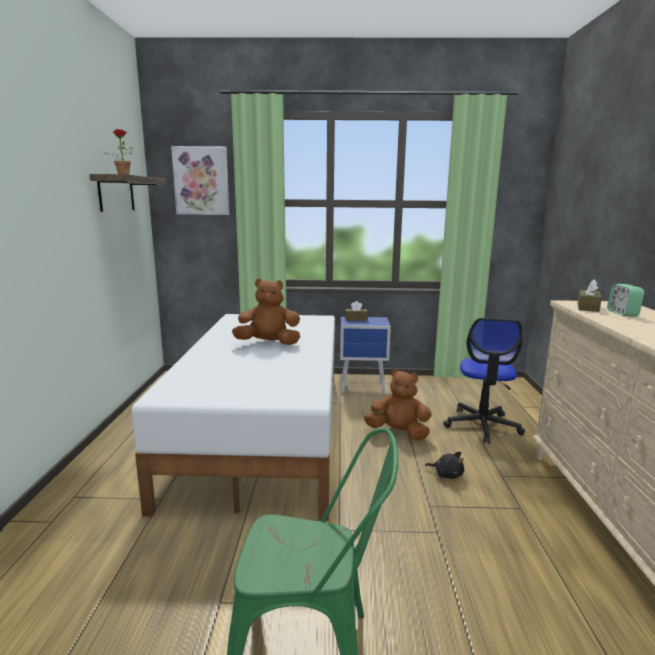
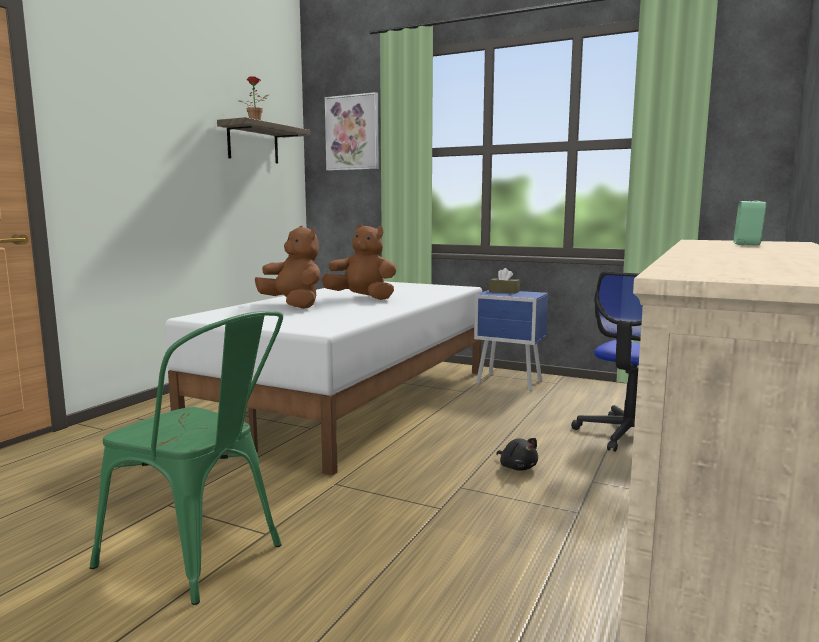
camera: 25 degrees right, 5 degrees down
(398, 433) = (503, 424): brown plush toy -> brown plush toy (293, 305)
(588, 307) = (712, 242): brown tissue box -> none

